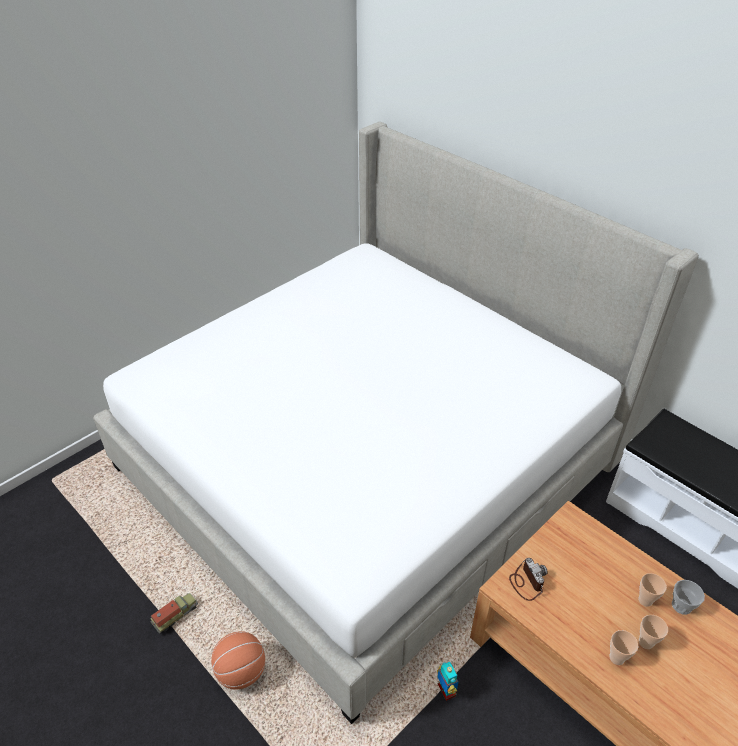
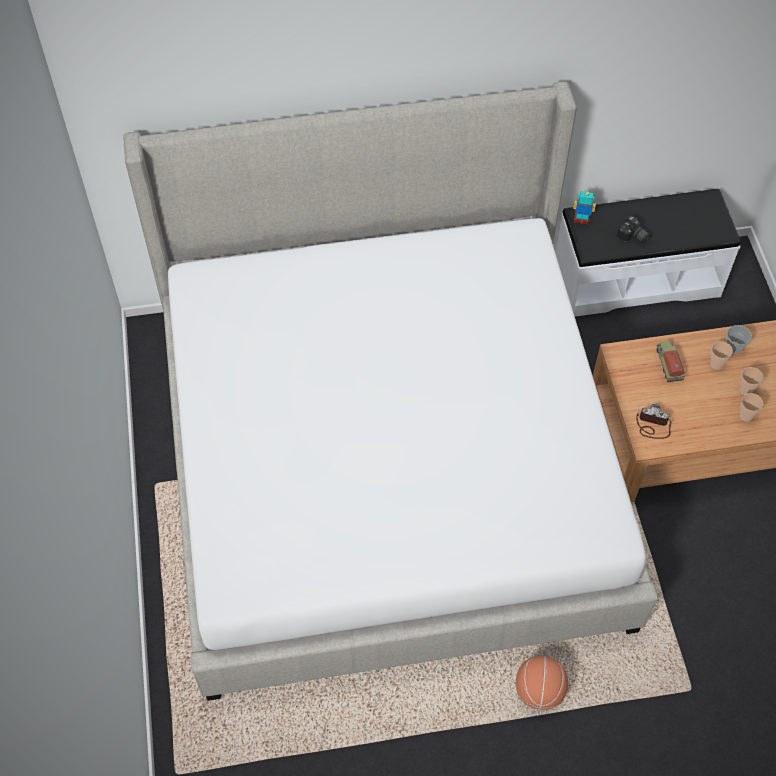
camera: 55 degrees left, 15 degrees up
(175, 615) = (445, 720): toy truck -> toy truck (668, 364)
(446, 690) = (653, 549): toy robot -> toy robot (581, 220)
(695, 464) = (633, 237): none -> camera

